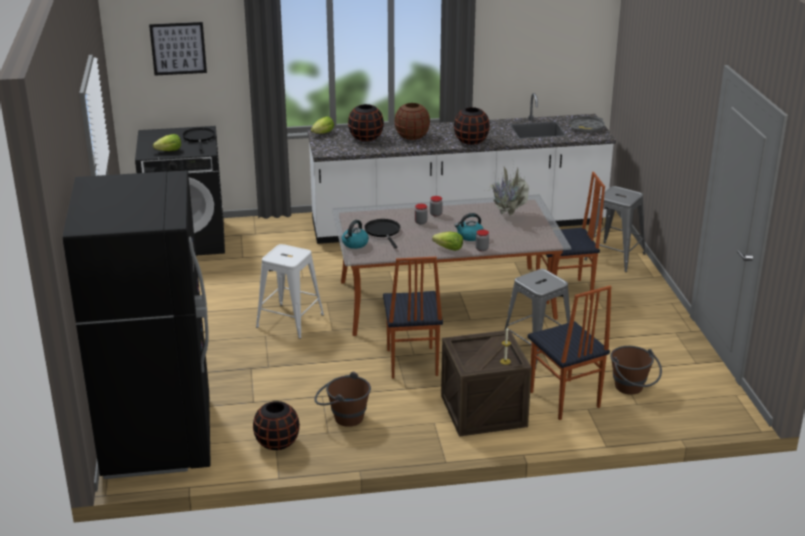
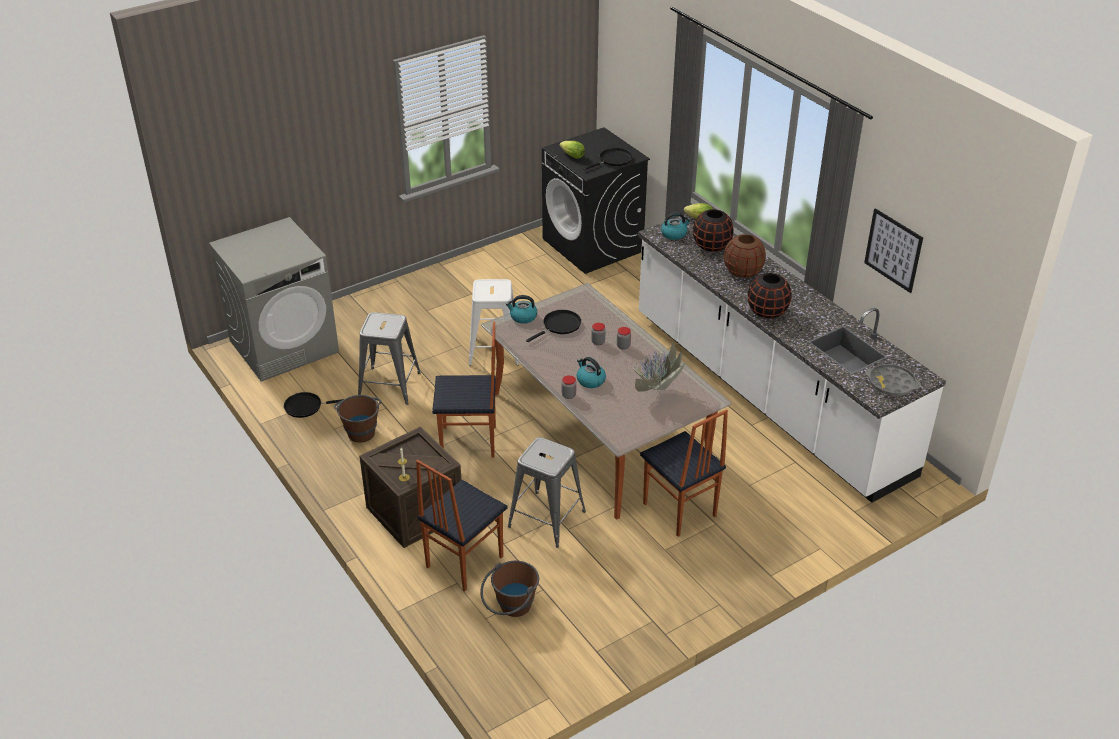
camera: 65 degrees right, 10 degrees up
(158, 438) = (284, 346): black fridge -> grey washing machine
(178, 48) = (639, 69): picture -> picture (893, 250)
(277, 443) = (306, 407): black vase -> black frying pan
(333, 146) = (674, 234): none -> kettle
(411, 363) = (469, 443): chair -> chair turned 150 degrees counterclockwise
(449, 249) = (553, 375): lettuce -> none
(614, 257) = (793, 532): grey stool -> grey stool (389, 385)

